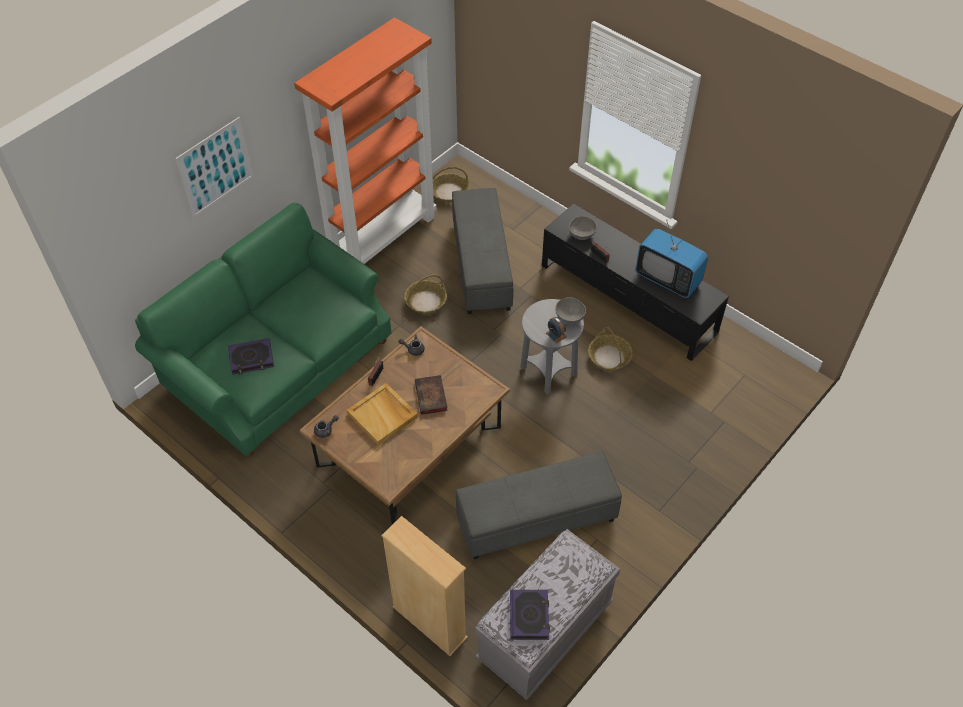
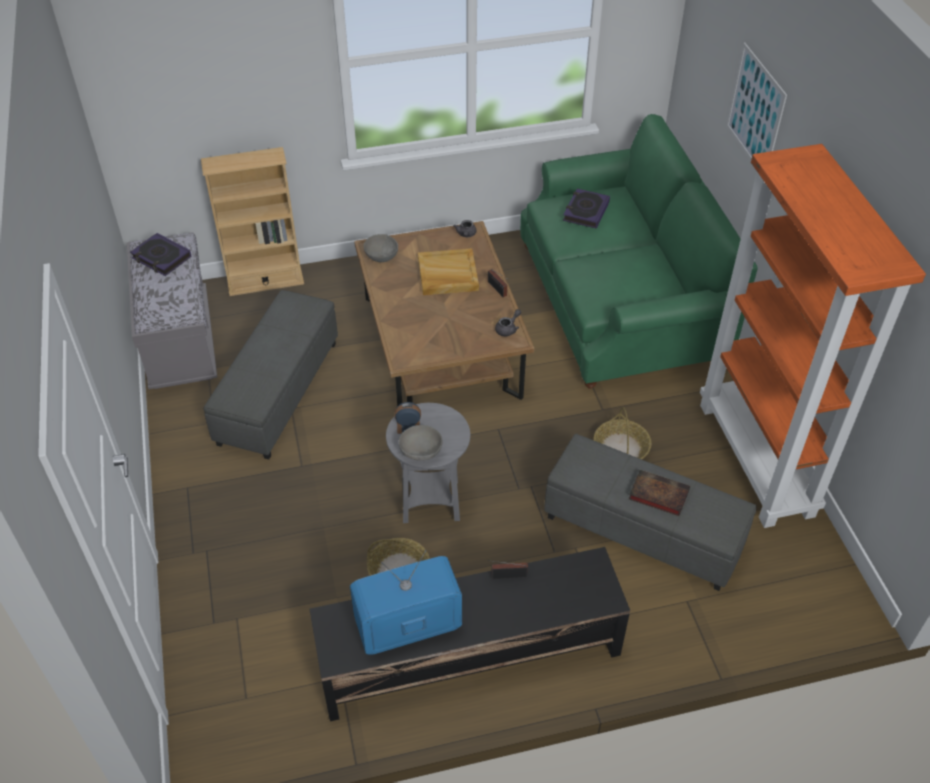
camera: 125 degrees right, 5 degrees down
(431, 397) = (436, 314): book -> book (657, 495)
(449, 192) = (808, 571): basket -> none
(581, 235) = (562, 580): grey bowl -> grey bowl (381, 256)

